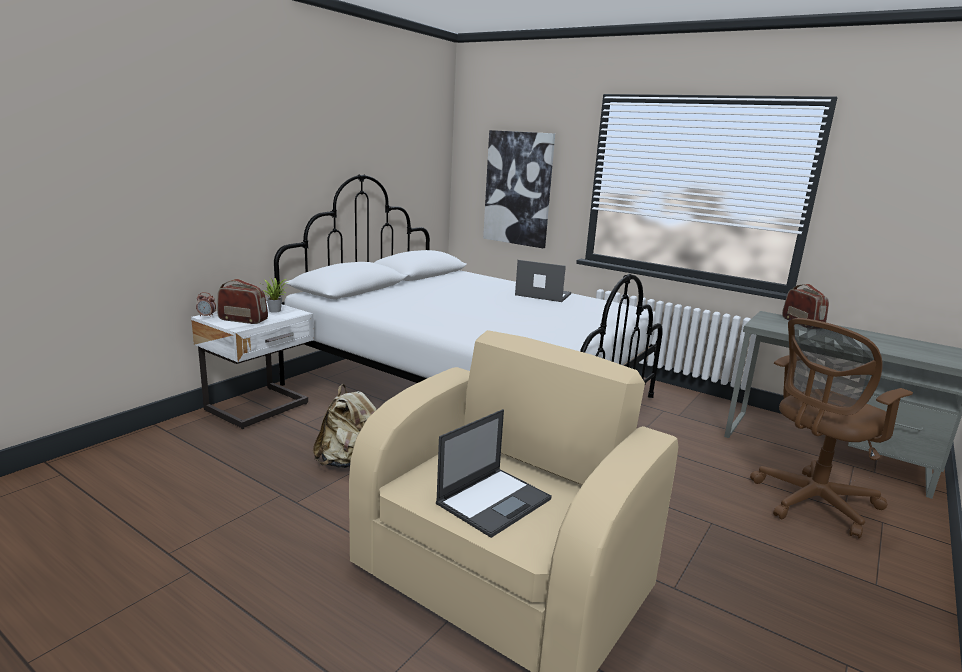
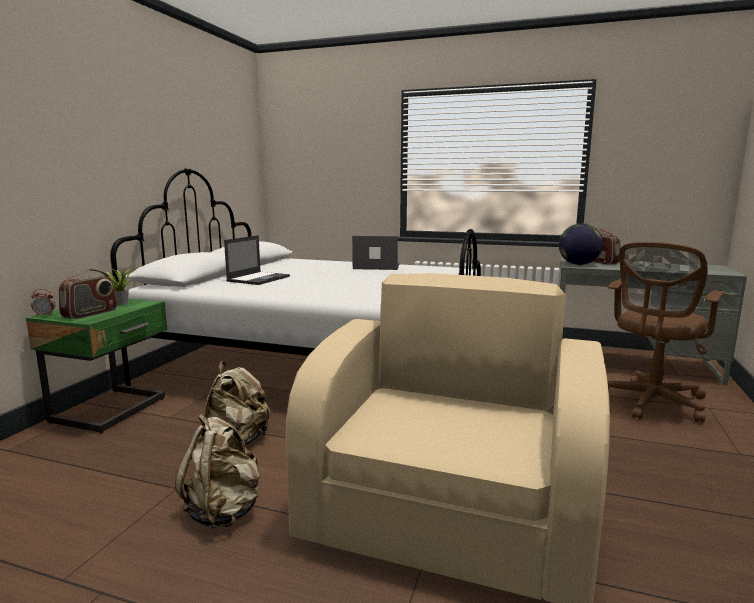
camera: 15 degrees left, 5 degrees down
(243, 320) = (90, 314): radio -> radio turned 120 degrees clockwise
(260, 408) = (112, 410): white nightstand -> green nightstand
(311, 524) = (224, 511): none -> beige backpack
(494, 500) = (450, 432): laptop -> laptop (259, 278)
(518, 188) = (330, 180): picture -> none
(770, 324) = (578, 264): none -> globe

